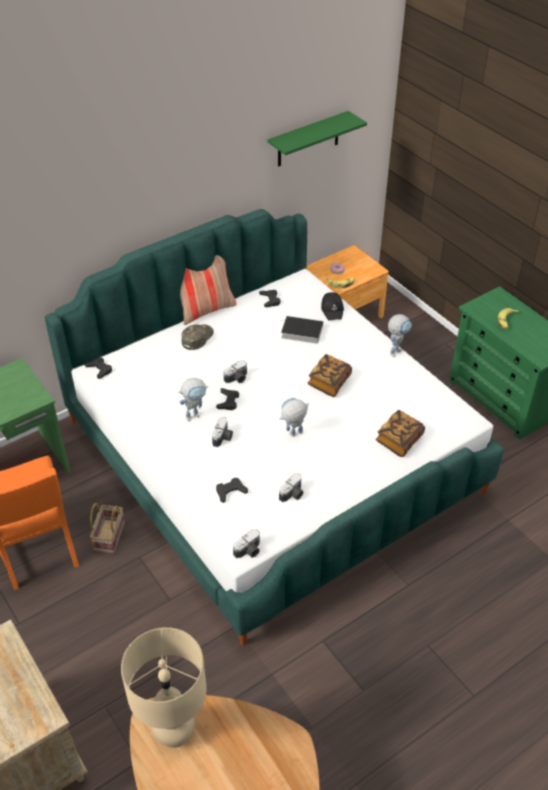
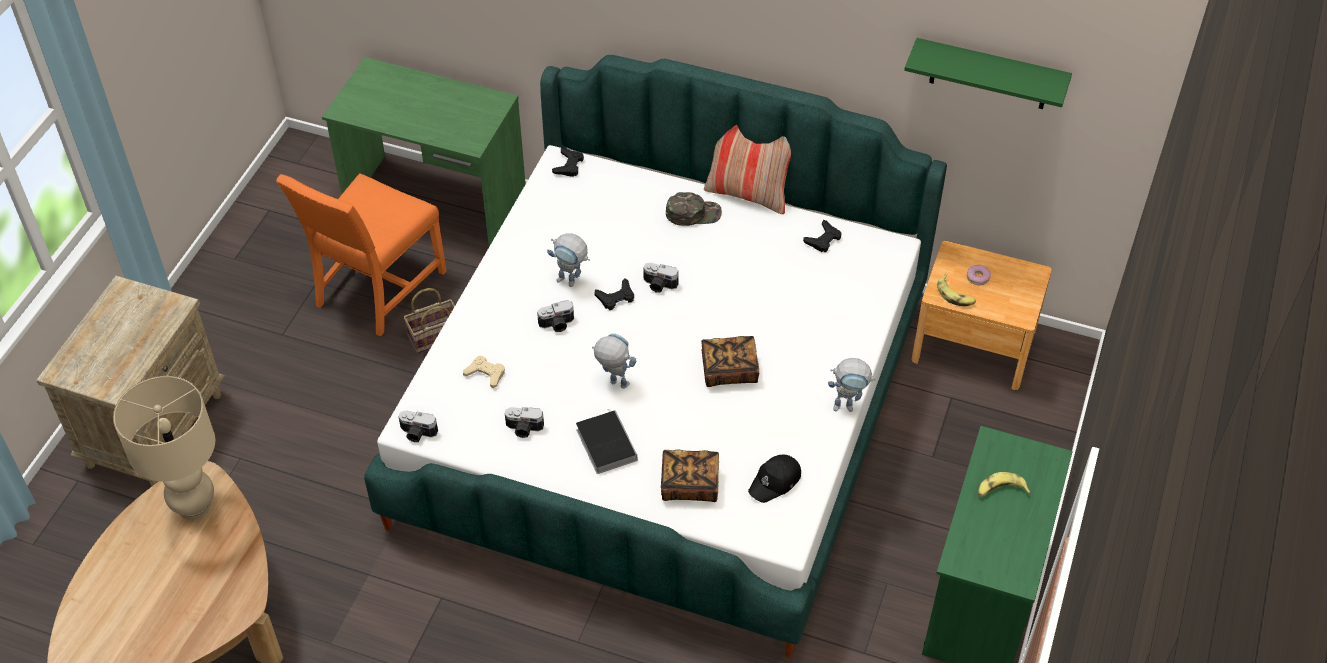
camera: 55 degrees right, 5 degrees up
(230, 491) = (485, 374): black game controller -> beige game controller
(300, 332) = (793, 298): book -> book (605, 443)
(332, 309) = (865, 306): black cap -> black cap (775, 482)

